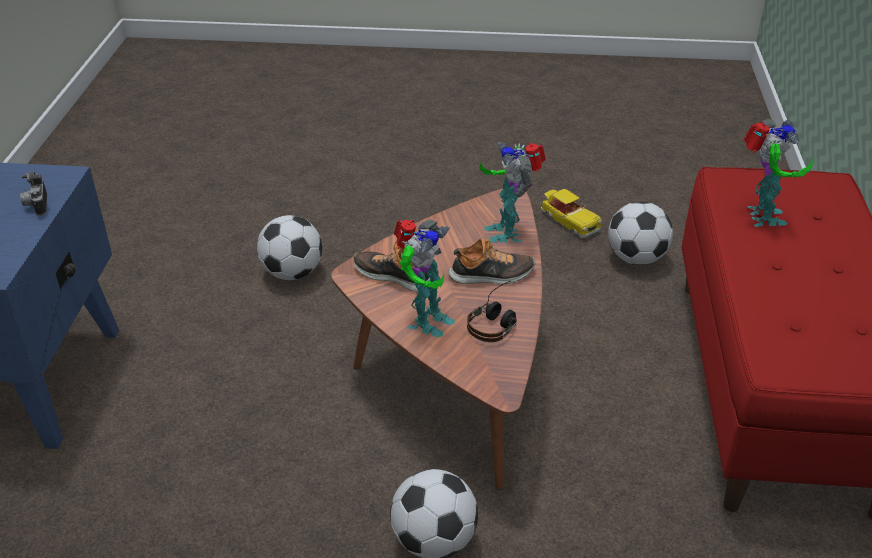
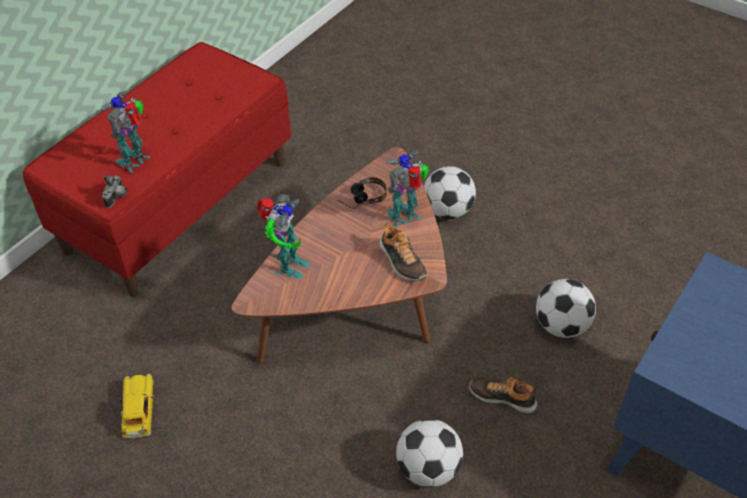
camera: 150 degrees left, 10 degrees up
(37, 205) = (684, 334): camera -> camera (117, 198)
(491, 275) = (334, 233): shoe -> shoe (502, 397)
(635, 258) = (134, 341): football -> football (561, 326)

